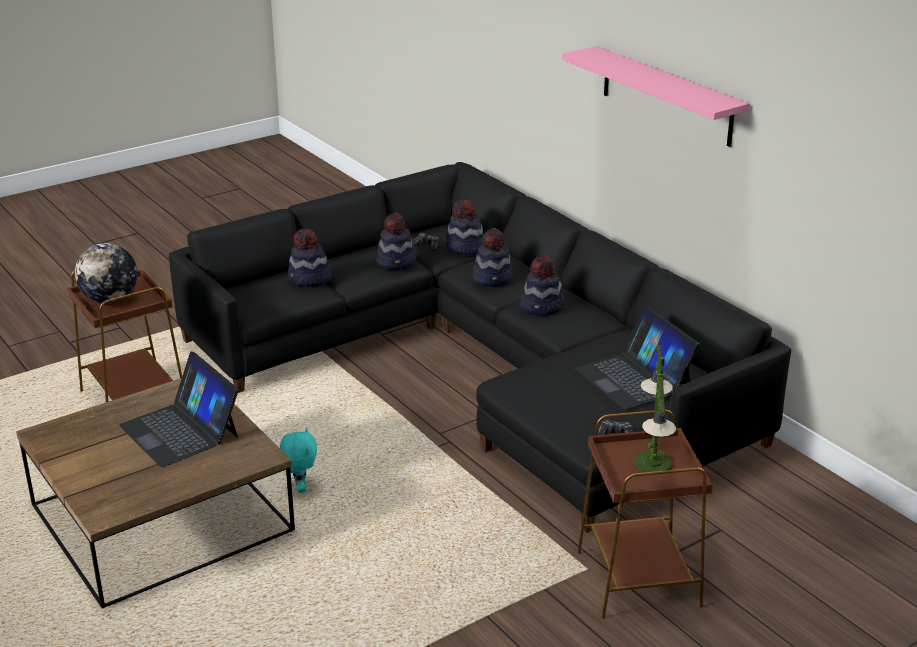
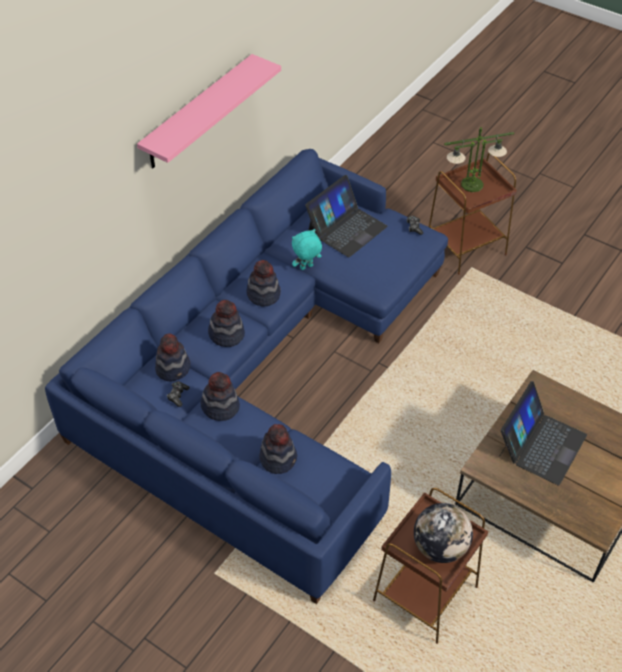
camera: 110 degrees left, 20 degrees up
(300, 488) = (476, 426): turquoise plush toy -> turquoise plush toy (306, 267)
(483, 364) = (264, 372): black sofa -> blue sofa

